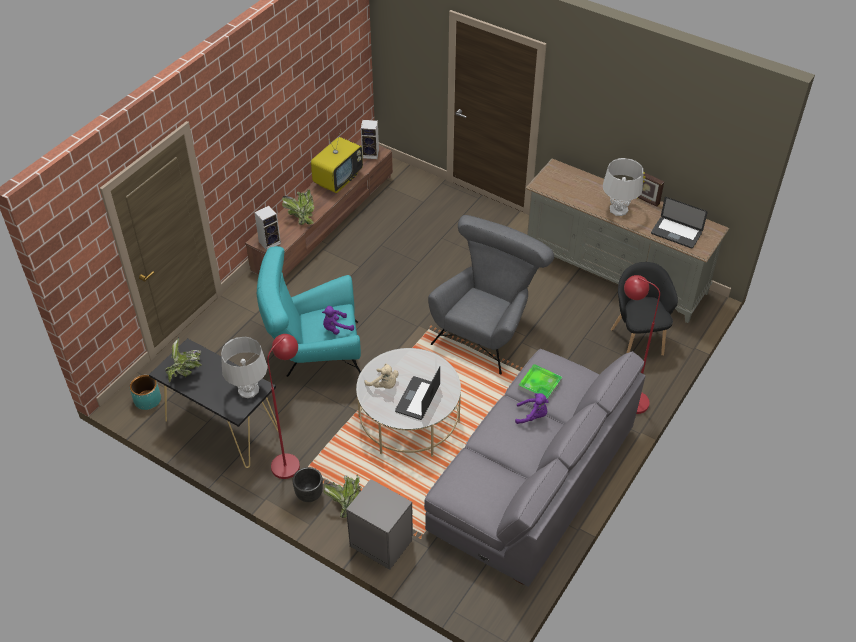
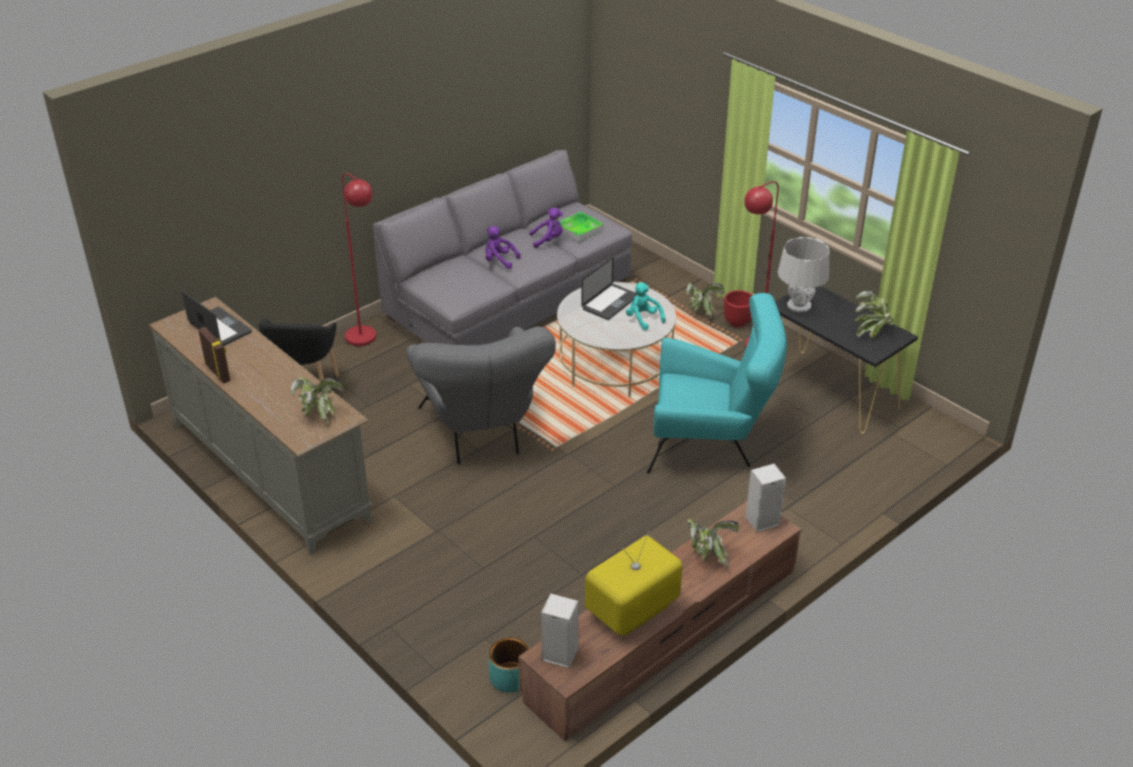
camera: 165 degrees left, 10 degrees down
(147, 399) = (925, 431): turquoise planter -> turquoise planter (510, 677)
(309, 494) = (737, 323): black planter -> red planter
(336, 328) = (685, 386): purple plush toy -> purple plush toy (548, 240)
(380, 541) = (674, 282): grey nightstand -> none
(384, 385) = (643, 319): beige plush toy -> turquoise plush toy
(486, 328) = (481, 435): grey armchair -> grey armchair turned 60 degrees counterclockwise
(540, 385) = (476, 280): tray -> tray (579, 229)
(558, 185) = (319, 412): none -> potted plant
(618, 209) = (265, 366): grey table lamp -> none

